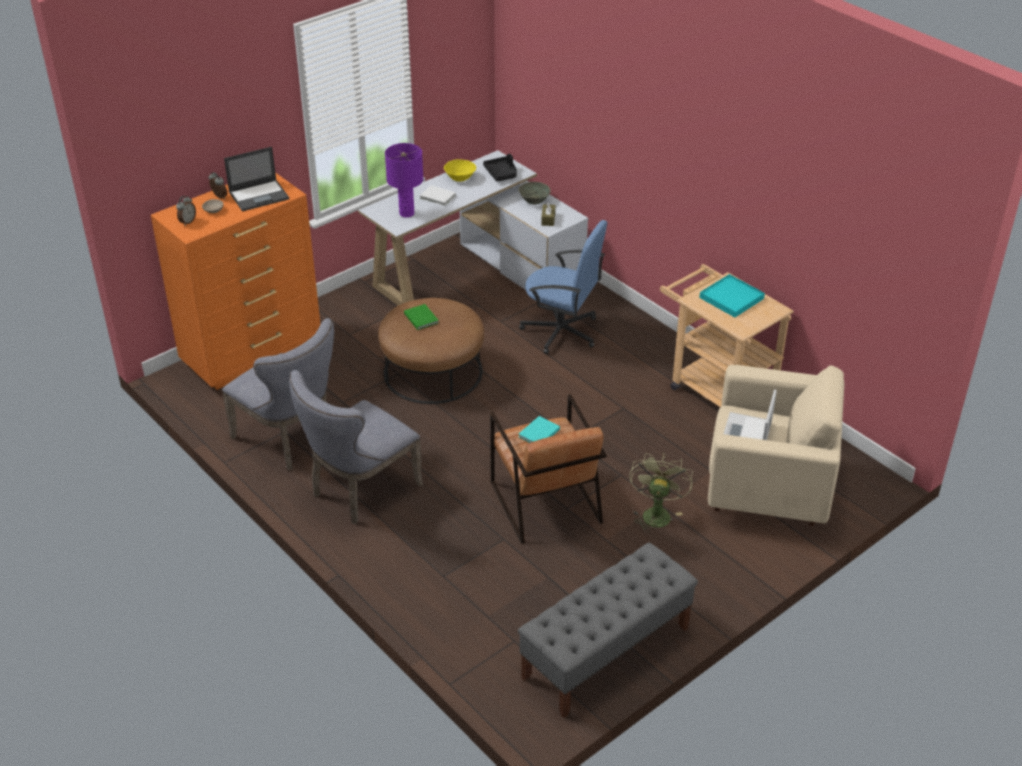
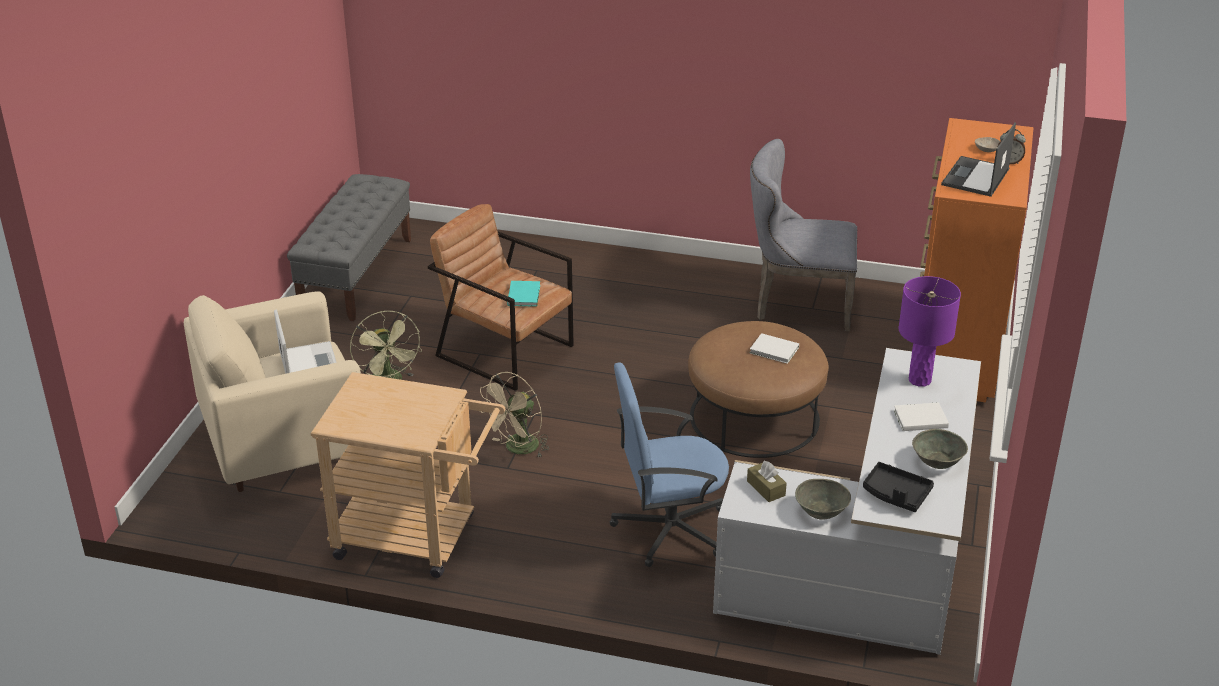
camera: 145 degrees right, 5 degrees down
(187, 221) = (987, 133): alarm clock -> none
(359, 491) = (680, 294): grey chair -> none
(421, 317) = (775, 351): green book -> white book
(460, 177) = (938, 461): yellow bowl -> grey bowl
(606, 418) = (517, 449): none -> beige fan
(731, 298) = (399, 415): turquoise tray -> none

